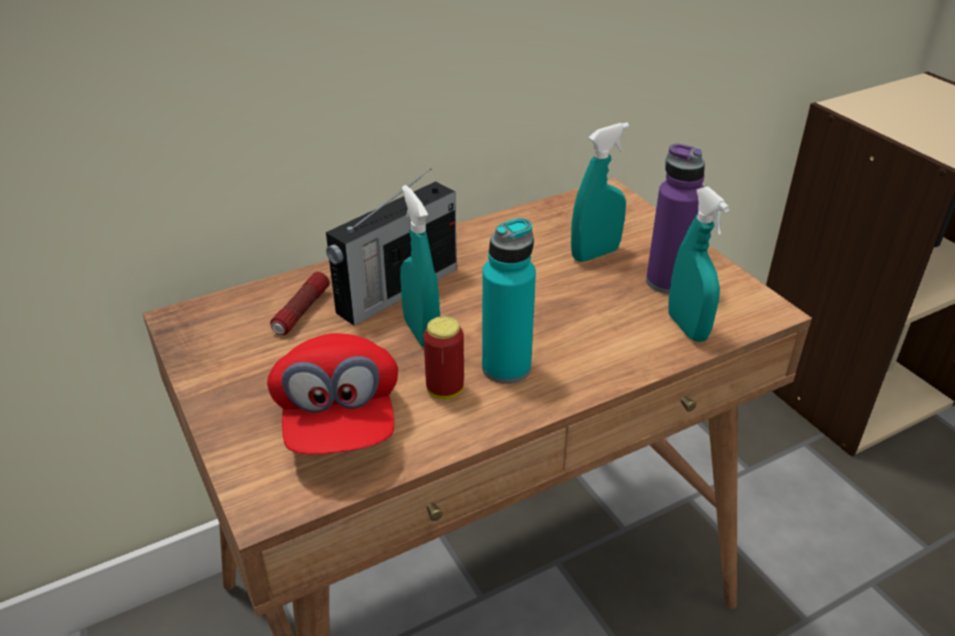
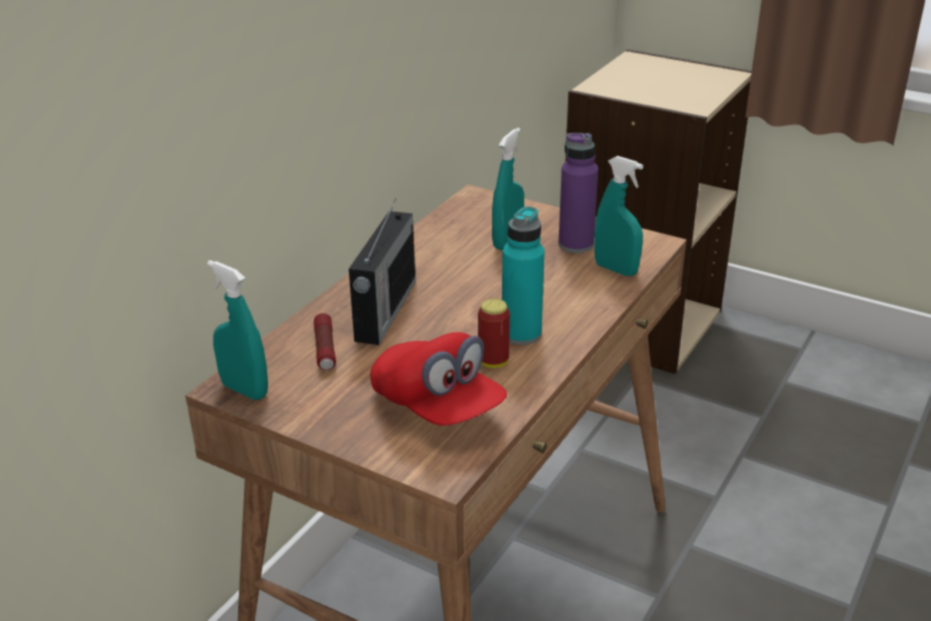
camera: 30 degrees left, 5 degrees down
(421, 333) = (436, 332): turquoise spray bottle -> turquoise spray bottle (244, 390)

